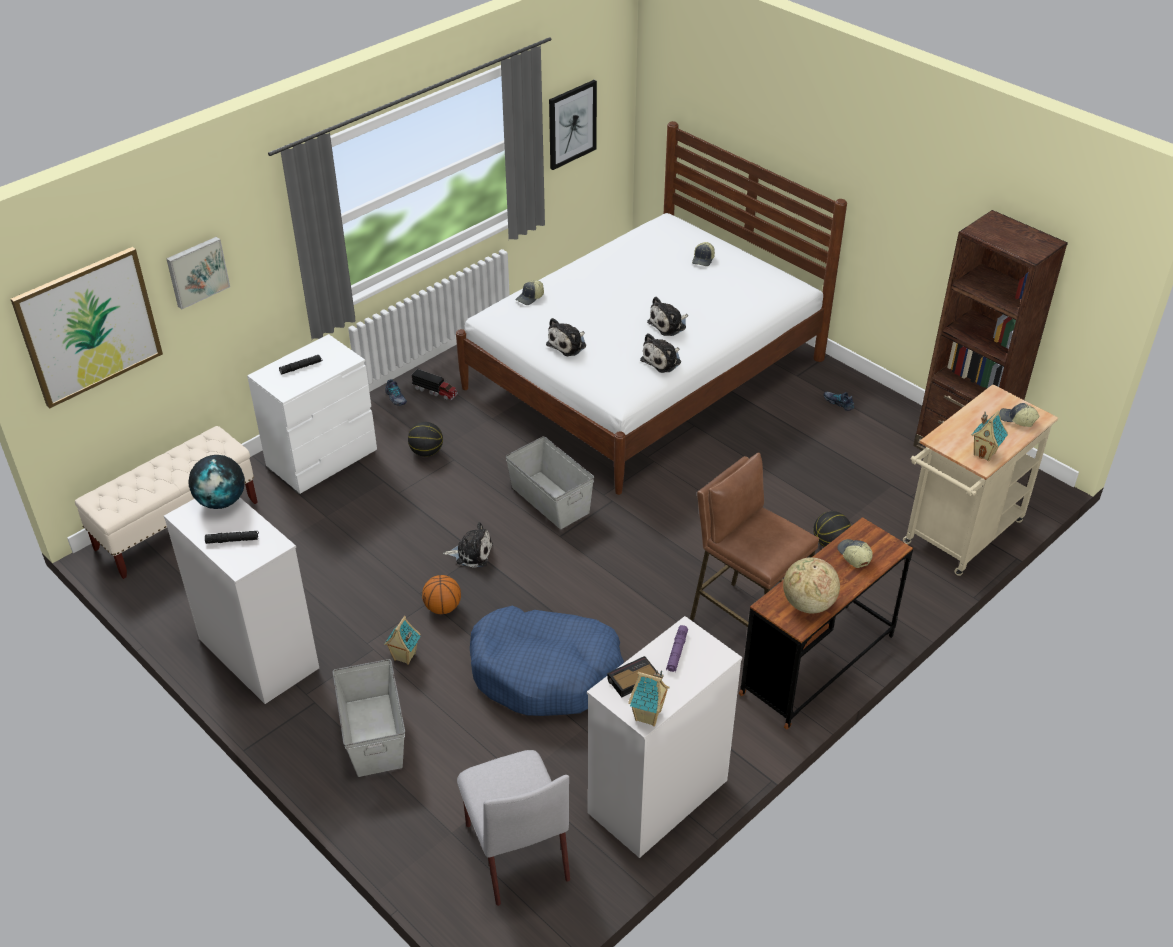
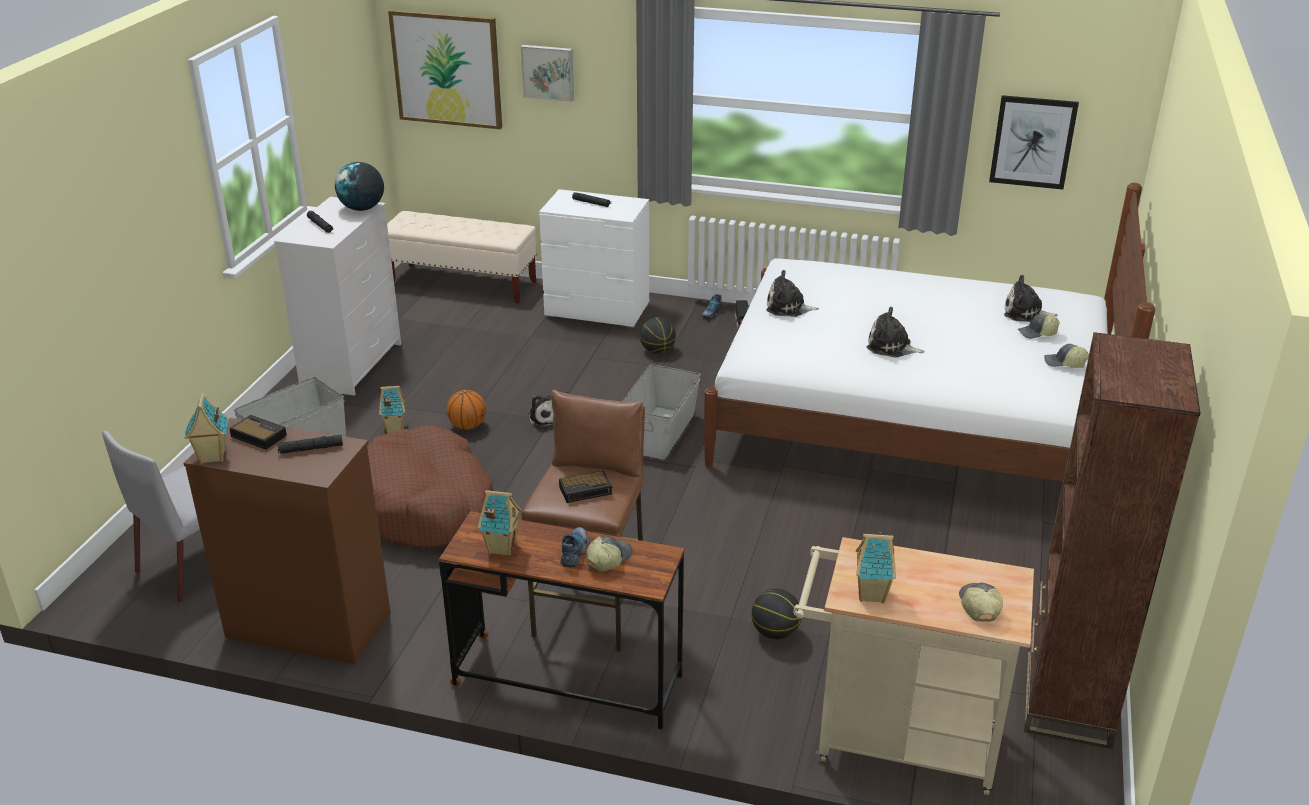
camera: 60 degrees right, 10 degrees down
(530, 298) = (835, 269): cap -> cap (1064, 363)
(545, 672) = (427, 506): blue dog bed -> brown dog bed
(657, 797) = (307, 624): white dresser -> brown dresser
(663, 360) = (827, 361): plush toy -> plush toy (1025, 313)
(677, 652) = (311, 449): purple flashlight -> black flashlight
(769, 536) = (586, 490): none -> alarm clock
(808, 604) = (501, 547): globe -> toy house
(838, 403) = (1033, 567): shoe -> shoe (575, 551)

